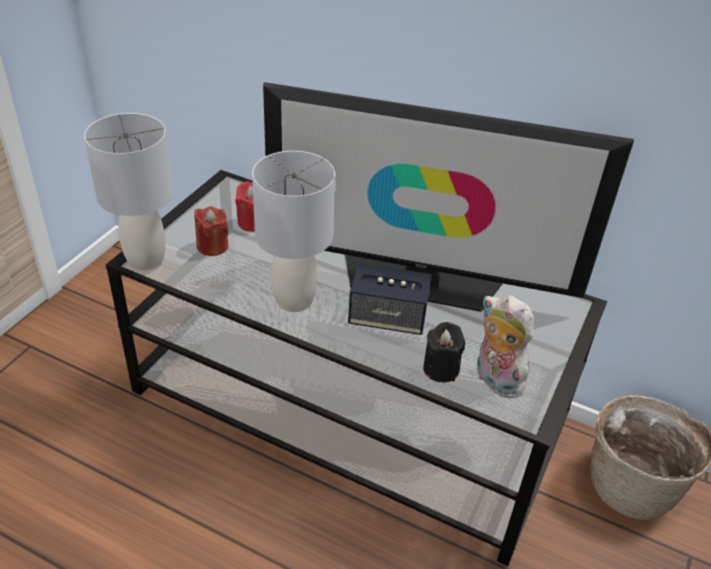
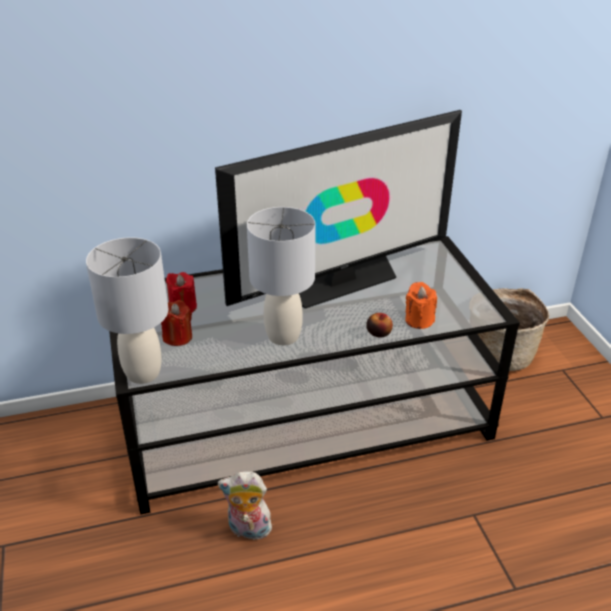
camera: 40 degrees left, 5 degrees down
(381, 354) = (378, 333): none -> apple
(387, 318) = (352, 312): speaker -> none
(441, 369) = (419, 320): black candle -> orange candle
(495, 380) = (452, 308): plush toy -> plush toy (248, 530)

